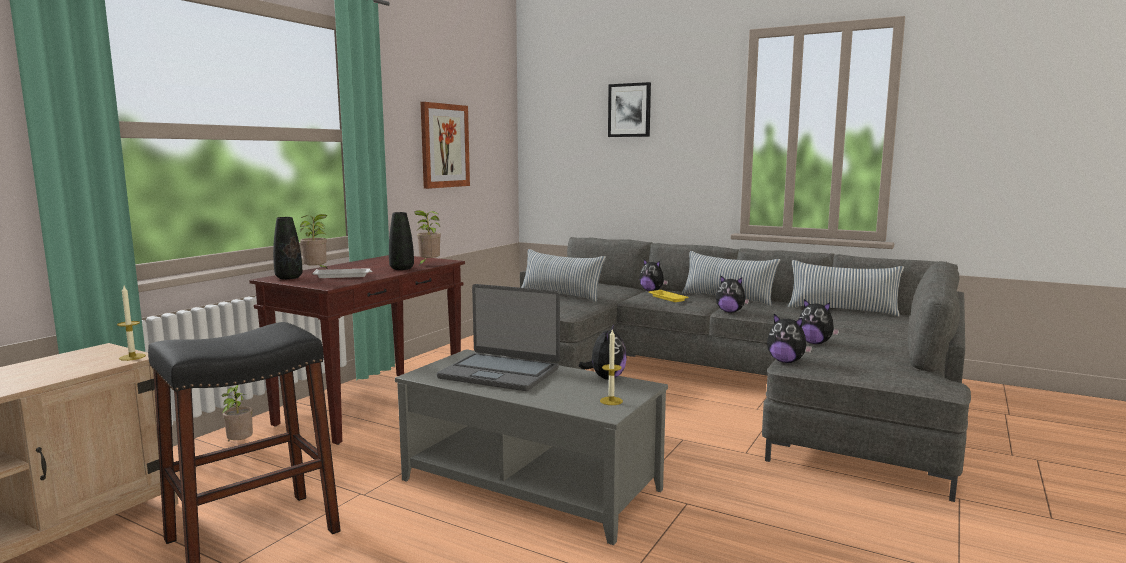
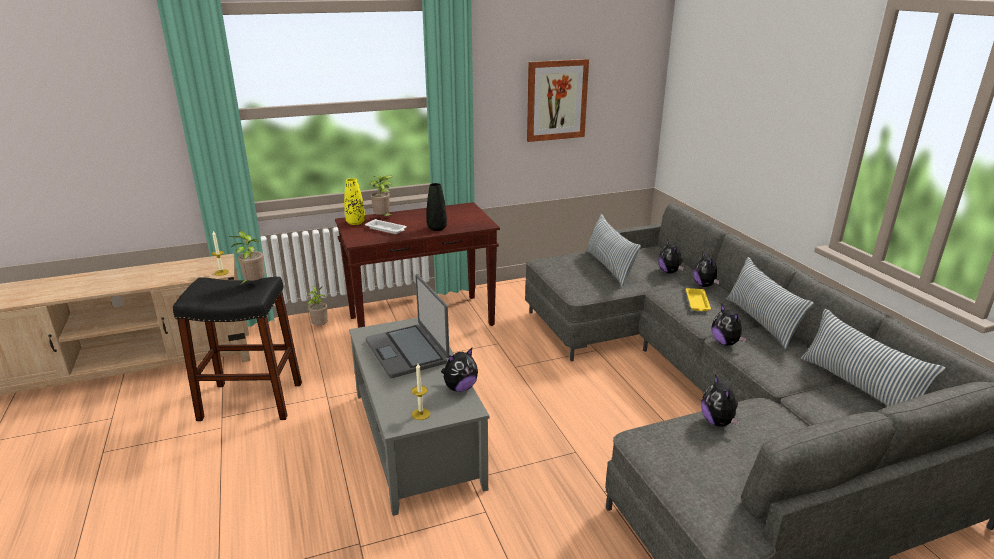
camera: 40 degrees right, 15 degrees up
(289, 278) = (355, 222): black vase -> yellow vase
(428, 264) = (464, 227): potted plant -> potted plant (253, 284)
(629, 110) = (755, 76): picture -> none
(786, 361) = (642, 433): plush toy -> plush toy (669, 272)

